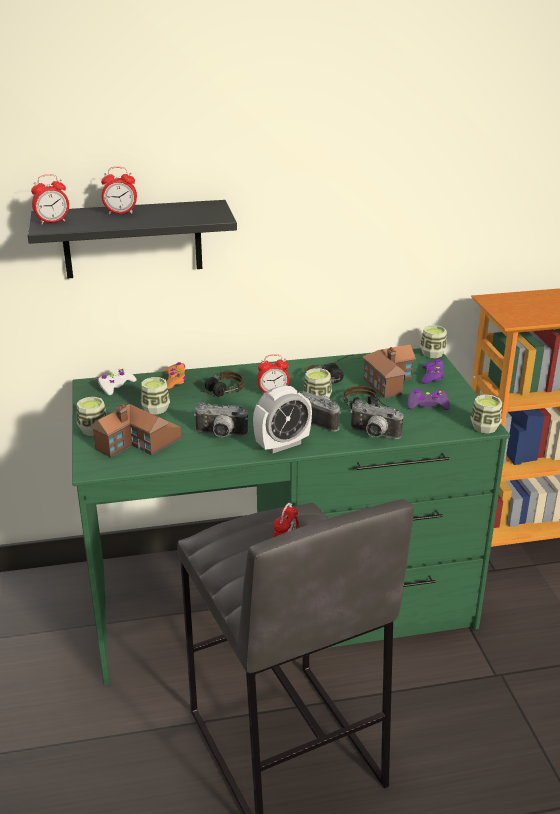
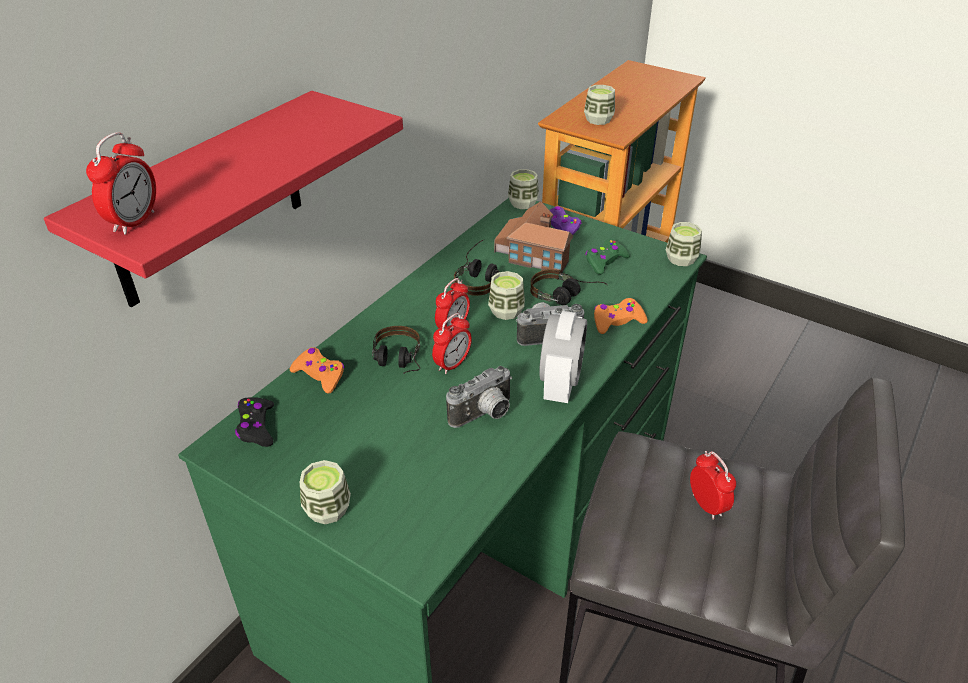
camera: 45 degrees left, 10 degrees up
(116, 386) = (256, 427): white game controller -> black game controller
(121, 213) = (214, 163): alarm clock -> alarm clock (452, 364)
(132, 239) = (208, 200): black shelf -> red shelf
(138, 443) = (414, 489): toy house -> none
(156, 409) = (358, 428): cup -> cup (598, 120)
(373, 435) = (617, 321): camera -> orange game controller
(427, 405) = (605, 261): purple game controller -> green game controller

